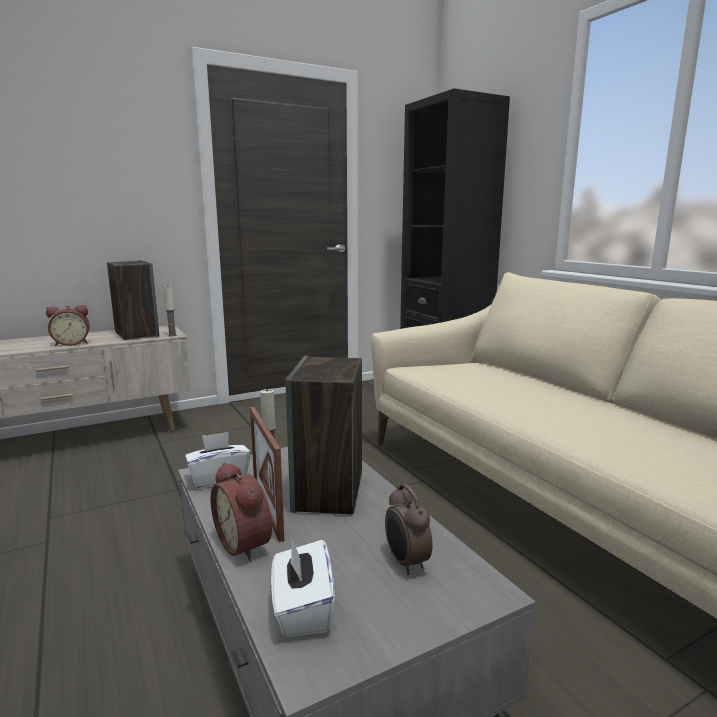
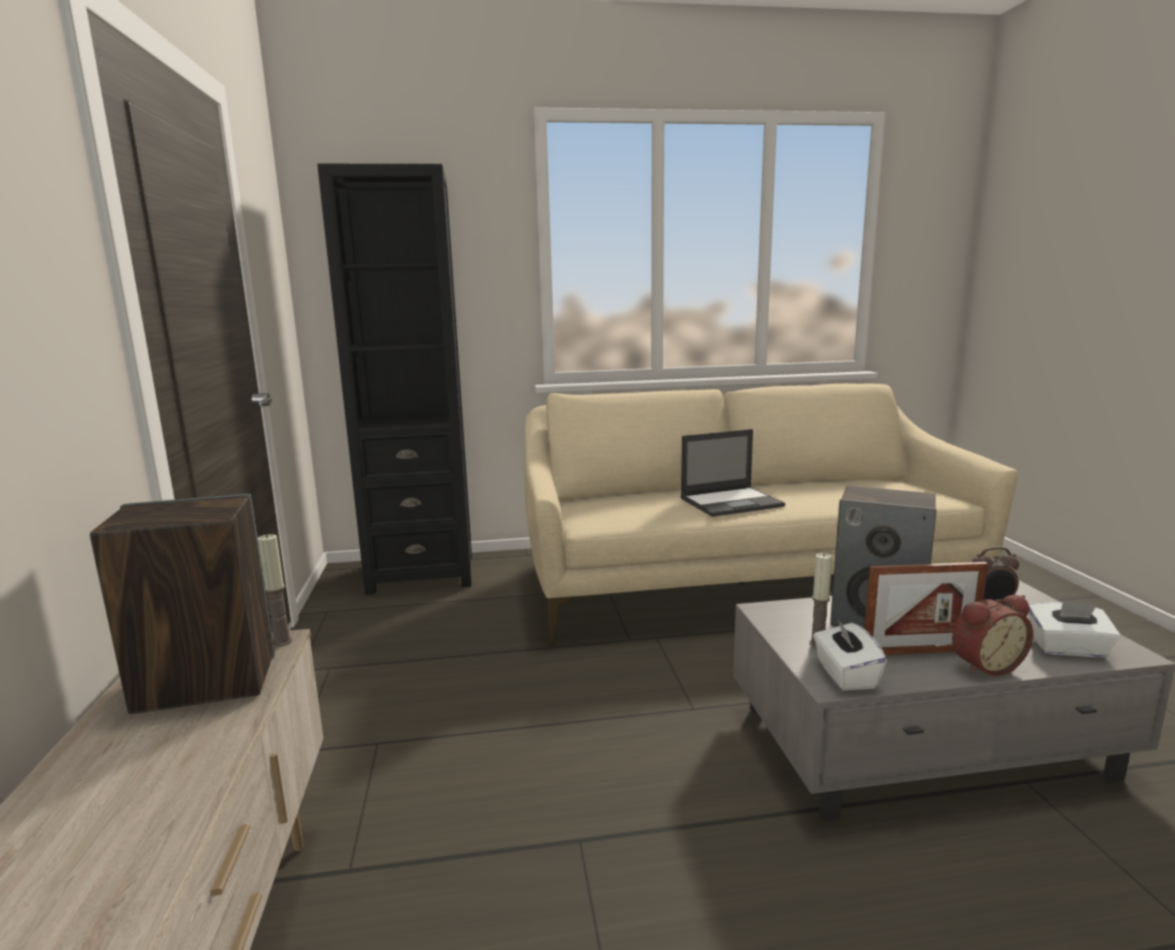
camera: 70 degrees left, 0 degrees up
(72, 343) = (184, 777): alarm clock -> none
(527, 399) = (732, 502): none -> laptop

